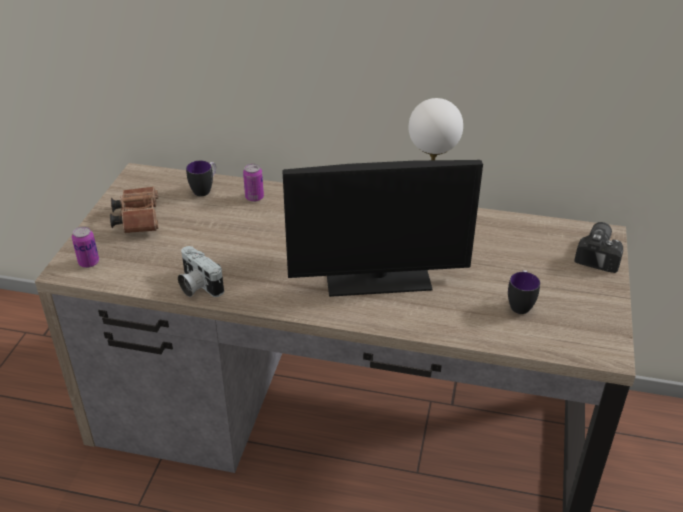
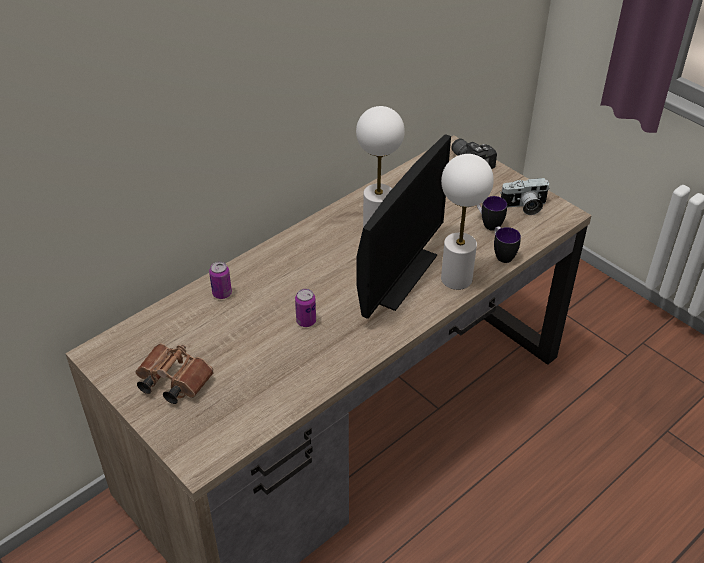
camera: 55 degrees left, 5 degrees up
(89, 262) = (204, 442): can -> can (306, 321)
(197, 286) = (310, 381): camera -> camera (524, 207)
(205, 189) = (174, 319): mug -> mug (502, 254)
(414, 316) = (457, 279): none -> white table lamp

